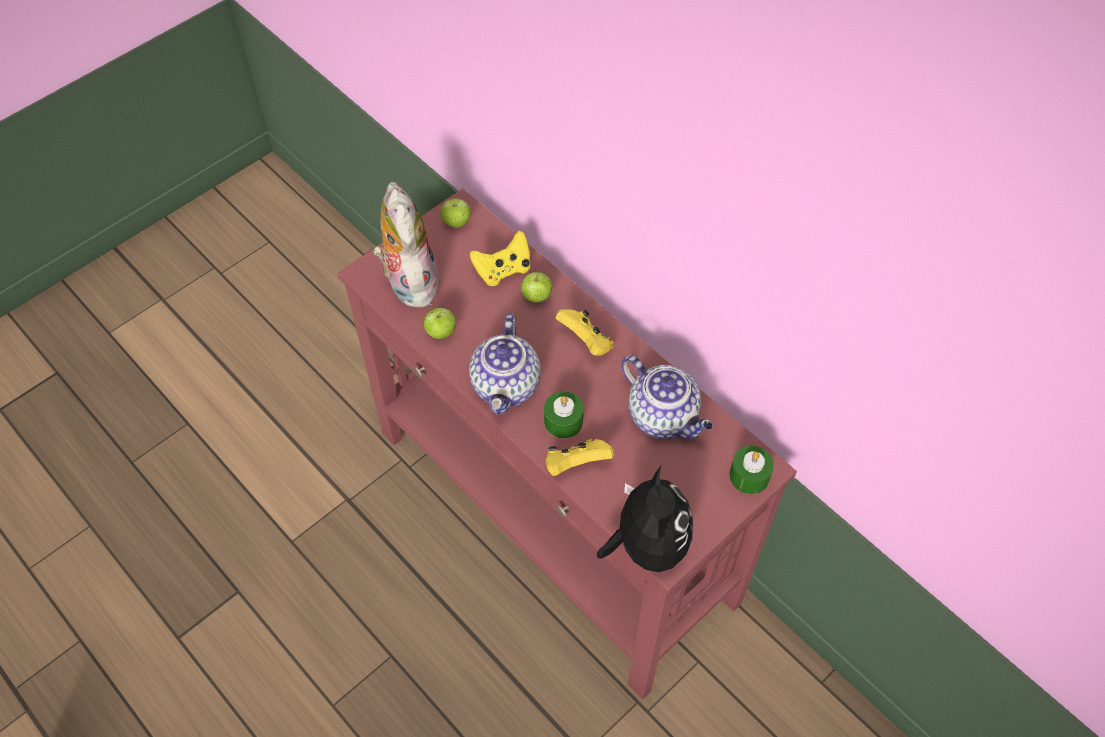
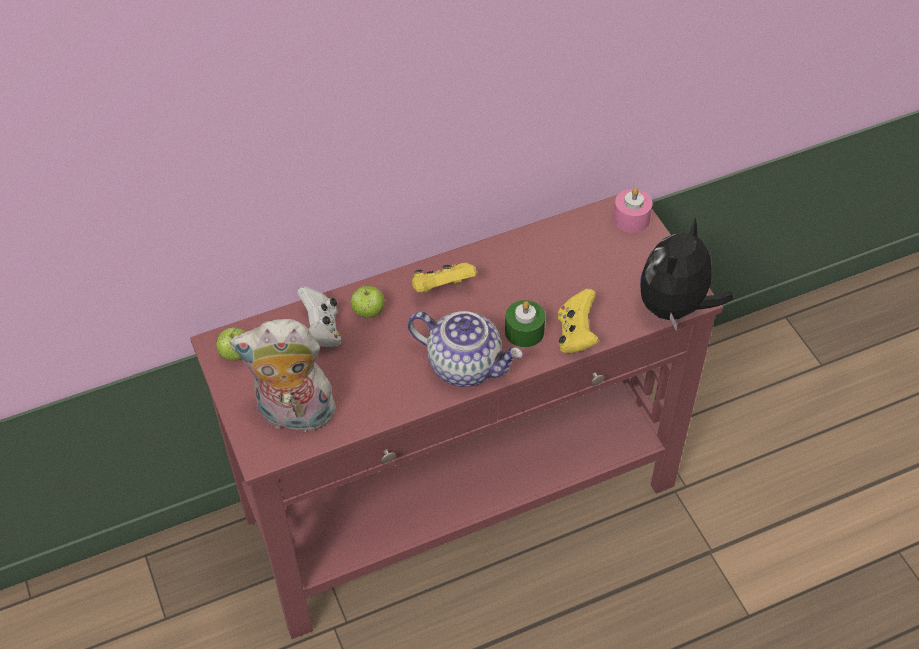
camera: 70 degrees left, 5 degrees down
(440, 332) = (374, 403): apple -> none
(503, 270) = (321, 330): yellow game controller -> white game controller
(646, 545) = (675, 308): plush toy -> plush toy turned 75 degrees counterclockwise
(664, 417) = (549, 257): teapot -> none
(749, 476) = (631, 219): green candle -> pink candle

